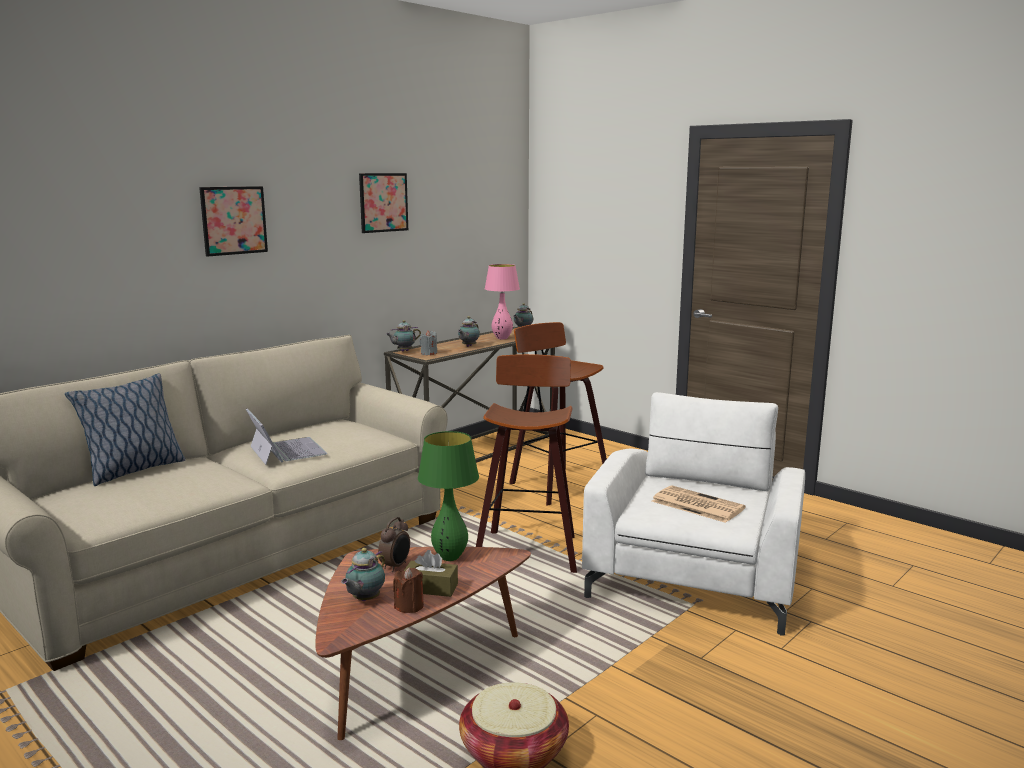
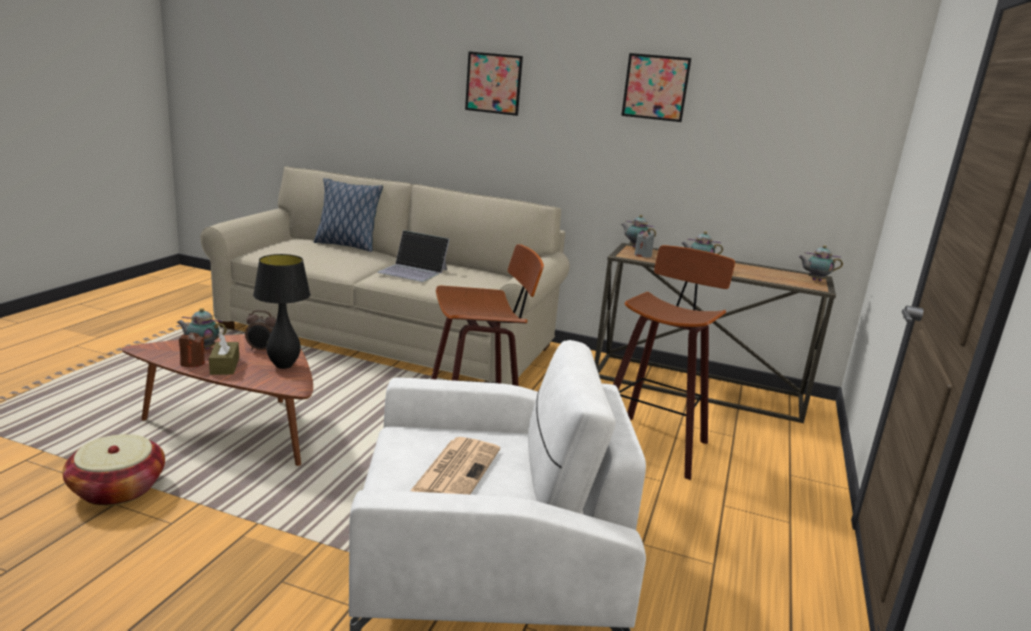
camera: 65 degrees right, 5 degrees up
(286, 450) = (413, 271): laptop -> laptop turned 75 degrees clockwise
(449, 557) = (283, 365): green table lamp -> black table lamp
(502, 338) = (761, 275): pink table lamp -> none

